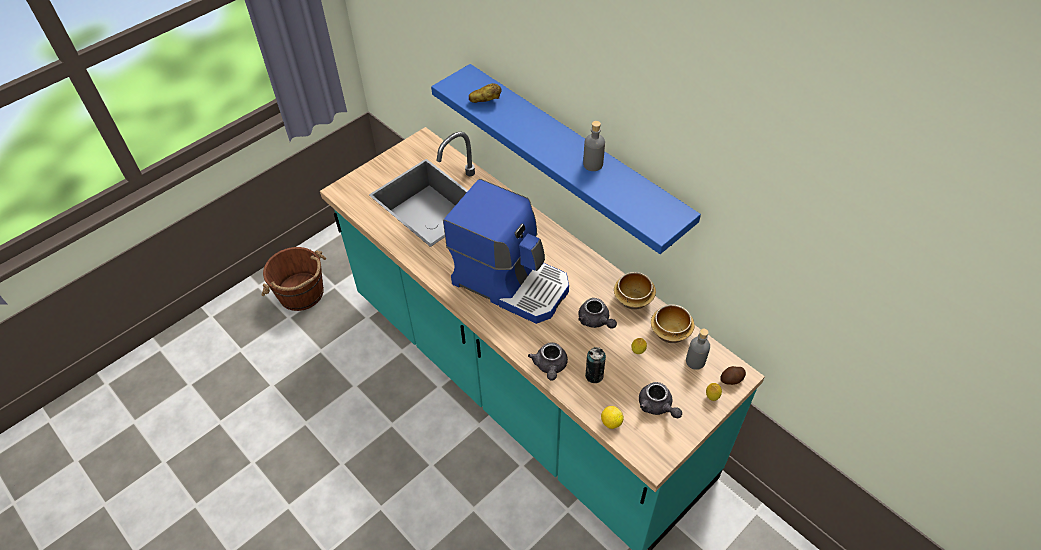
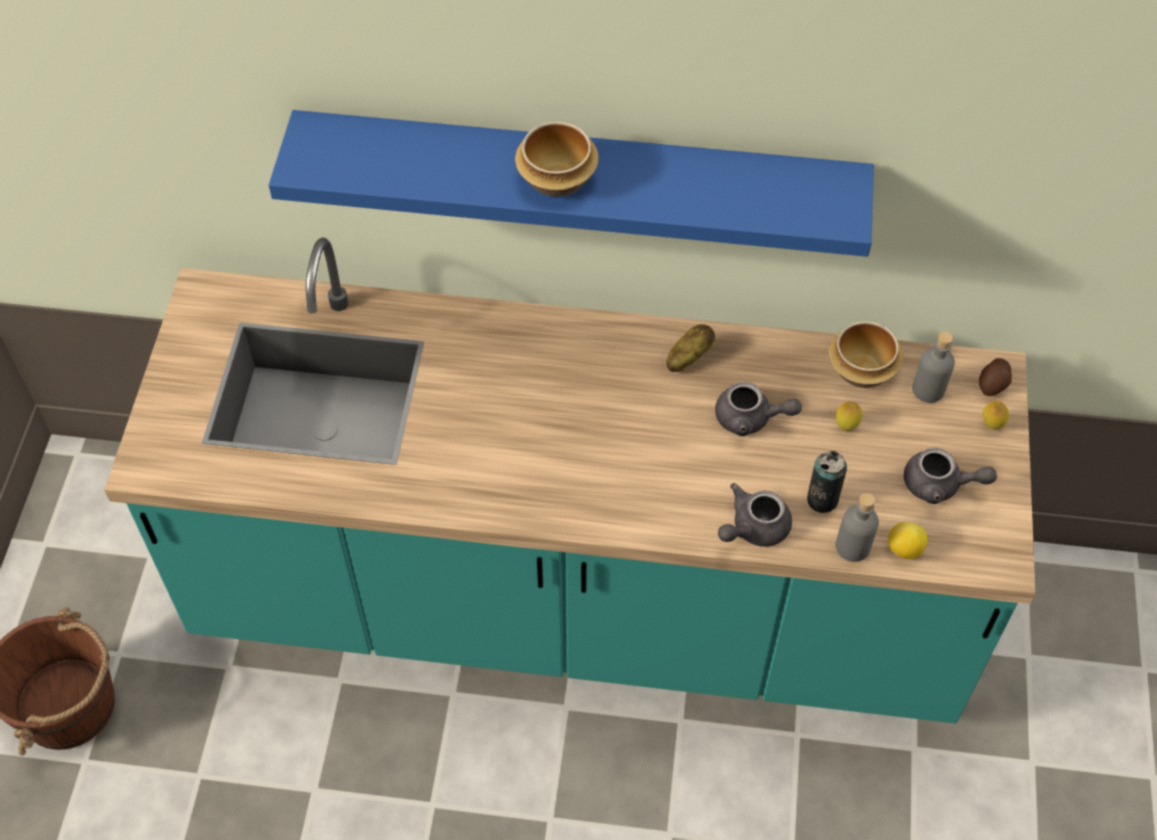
camera: 40 degrees left, 5 degrees up
(485, 101) = (388, 161): potato -> potato (688, 357)
(511, 282) = (578, 439): coffee machine -> none
(550, 367) = (753, 528): grey teapot -> grey teapot turned 90 degrees clockwise
(593, 164) = (658, 174): grey bottle -> grey bottle (852, 547)
(634, 300) = (772, 354): bowl -> bowl (559, 179)

